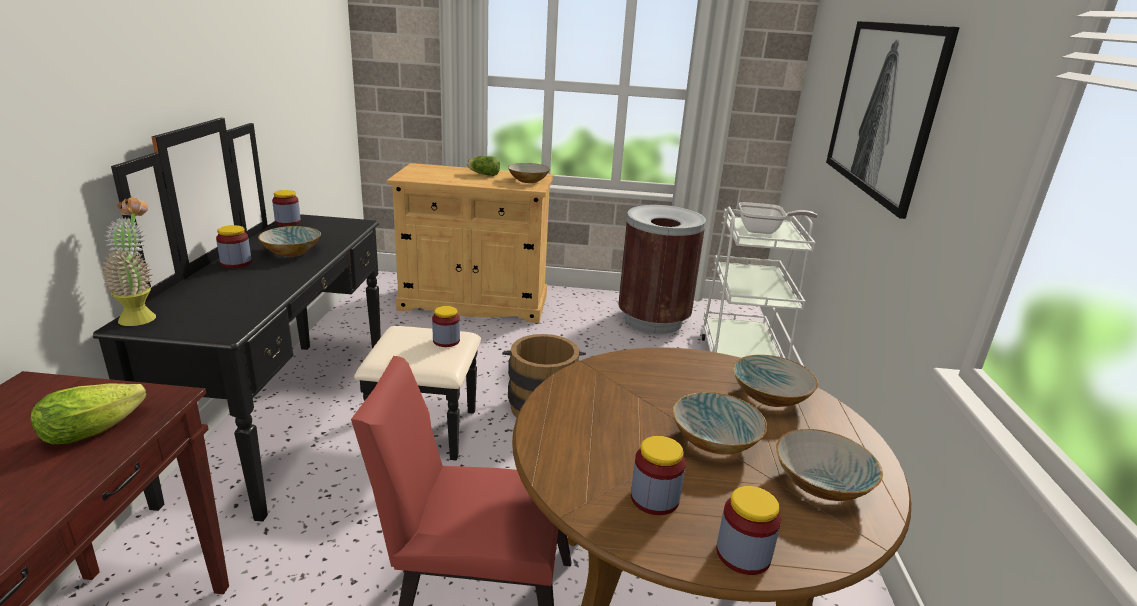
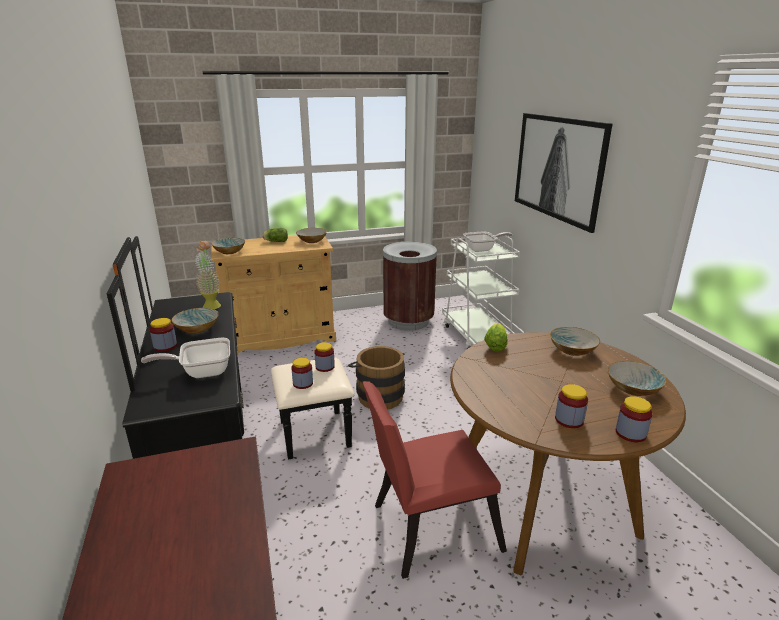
camera: 20 degrees left, 0 degrees up
(98, 427) = (217, 481): lettuce -> lettuce (496, 344)
(142, 315) = (145, 401): potted plant -> potted plant (211, 304)
(238, 299) = (201, 372): none -> frying pan
(288, 222) = (165, 307): jar -> jar (303, 383)
(716, 441) = (569, 382): bowl -> bowl (230, 252)

